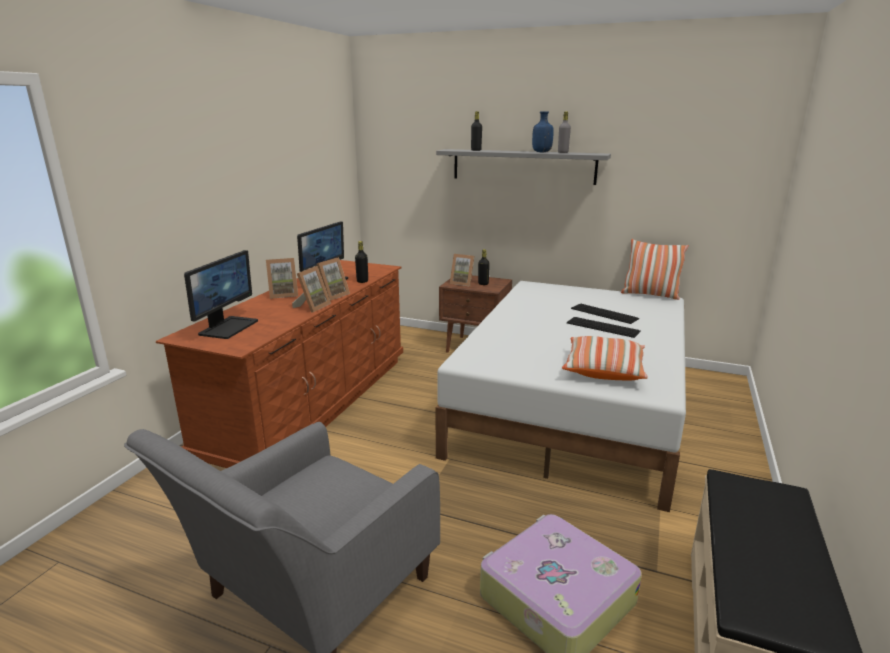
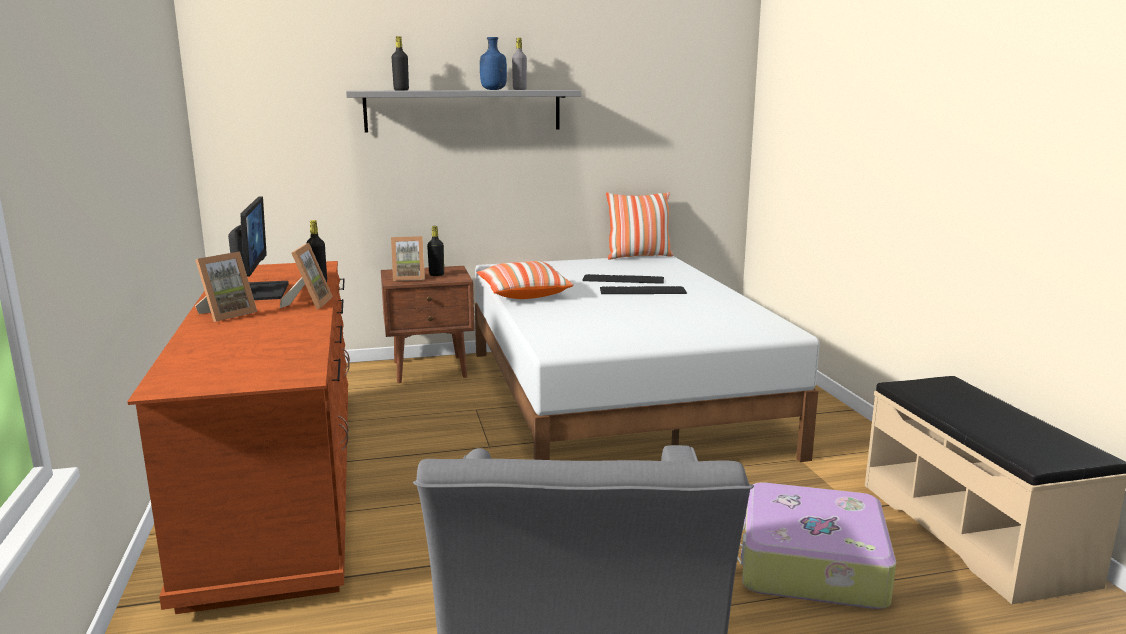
camera: 35 degrees left, 5 degrees down
(228, 327) = (224, 362): monitor -> none
(312, 307) = (307, 318): picture frame -> none
(603, 370) = (705, 324): pillow -> pillow (523, 294)

